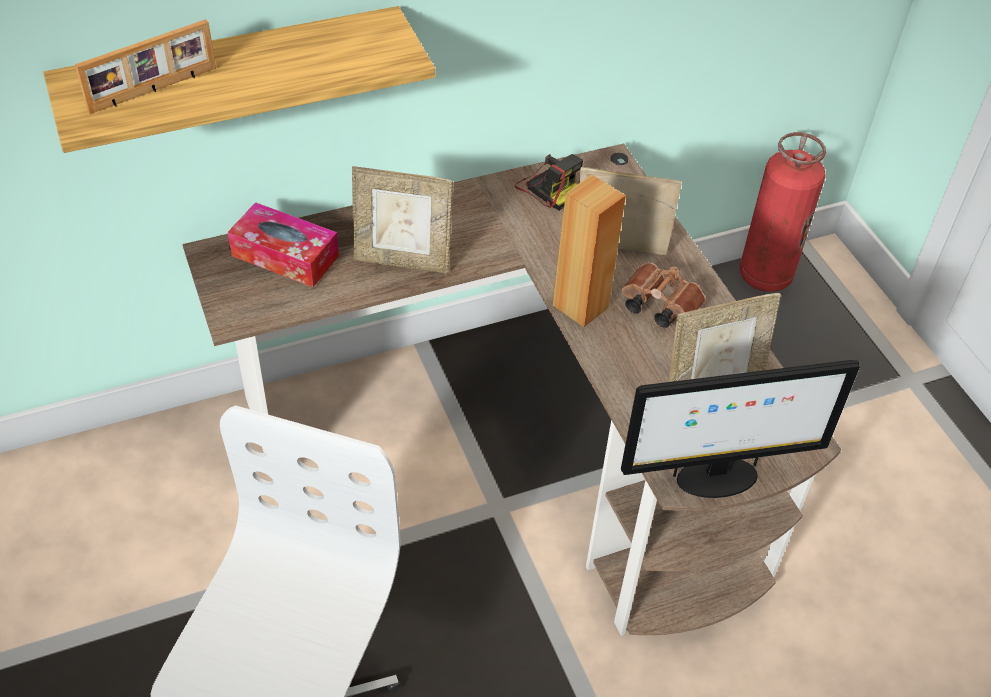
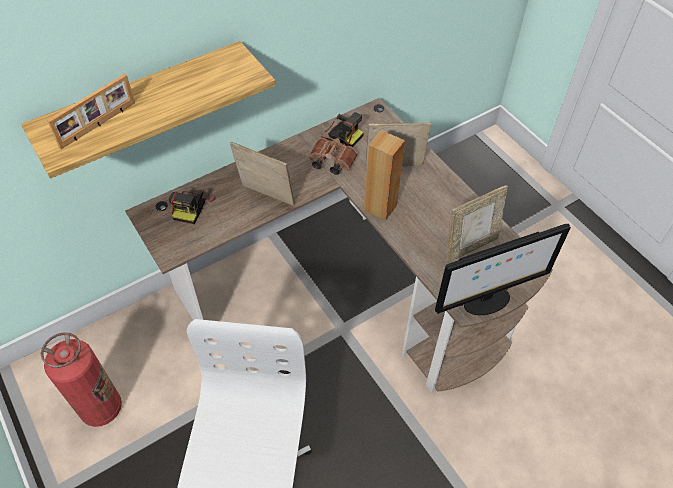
camera: 10 degrees left, 5 degrees up
(285, 256) = (192, 207): tissue box -> camera
(403, 261) = (266, 197): picture frame -> picture frame turned 150 degrees counterclockwise
(657, 305) = (425, 198): brown binoculars -> brown binoculars (330, 162)
(765, 276) = (462, 157): fire extinguisher -> fire extinguisher (101, 408)

